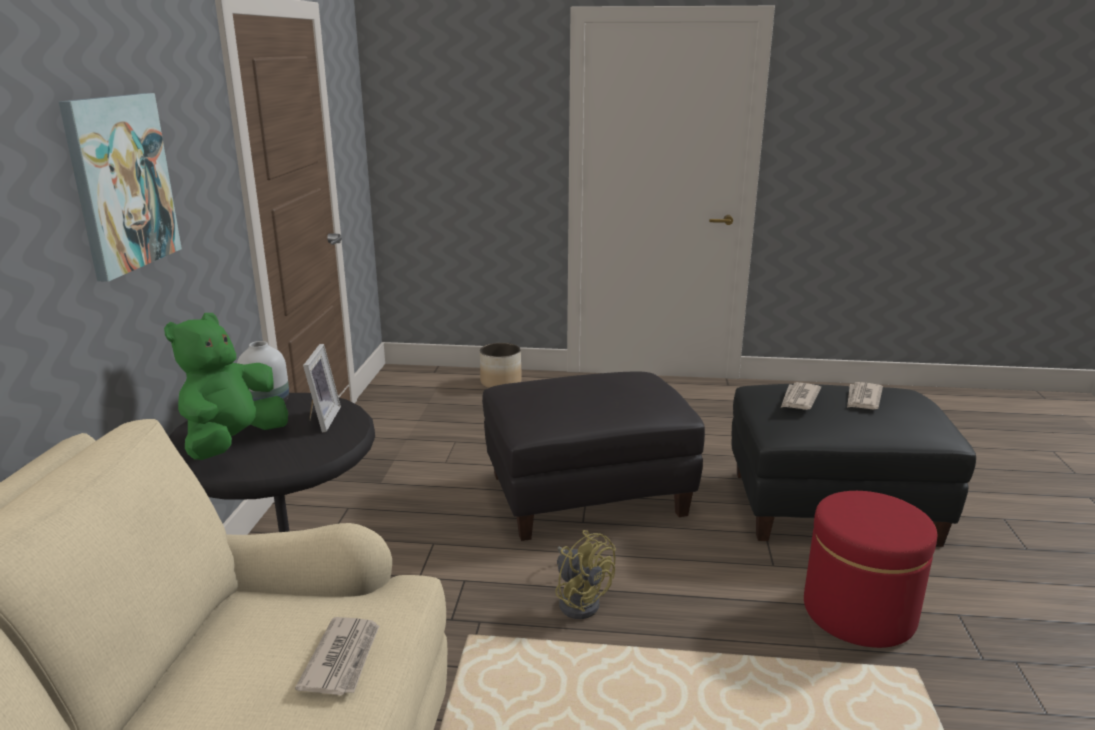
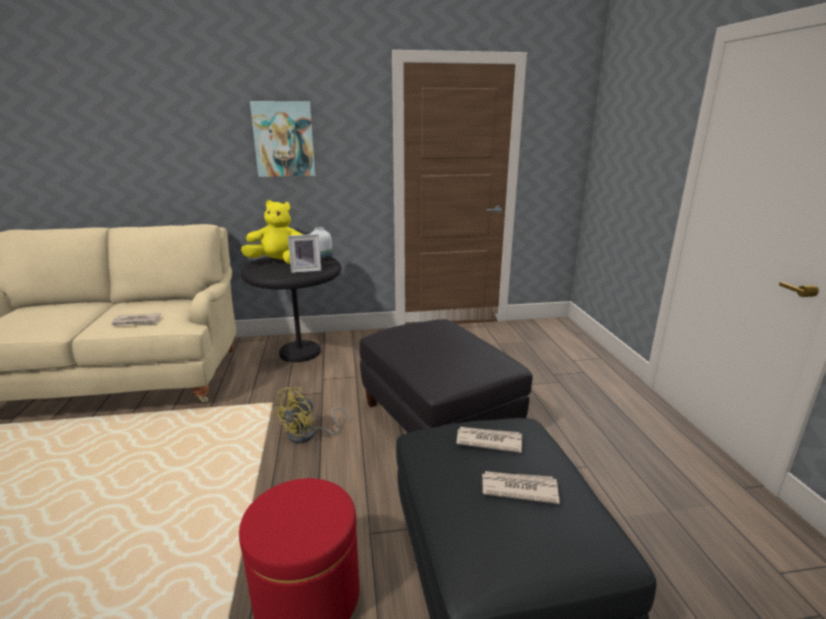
camera: 75 degrees right, 0 degrees up
(233, 443) = (278, 262): green plush toy -> yellow plush toy
(500, 383) = (586, 359): planter -> none

